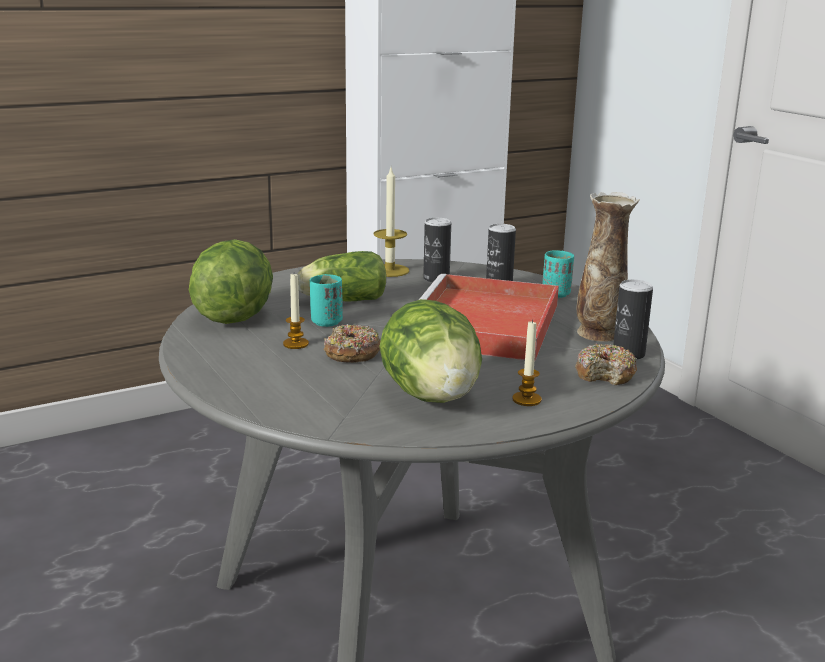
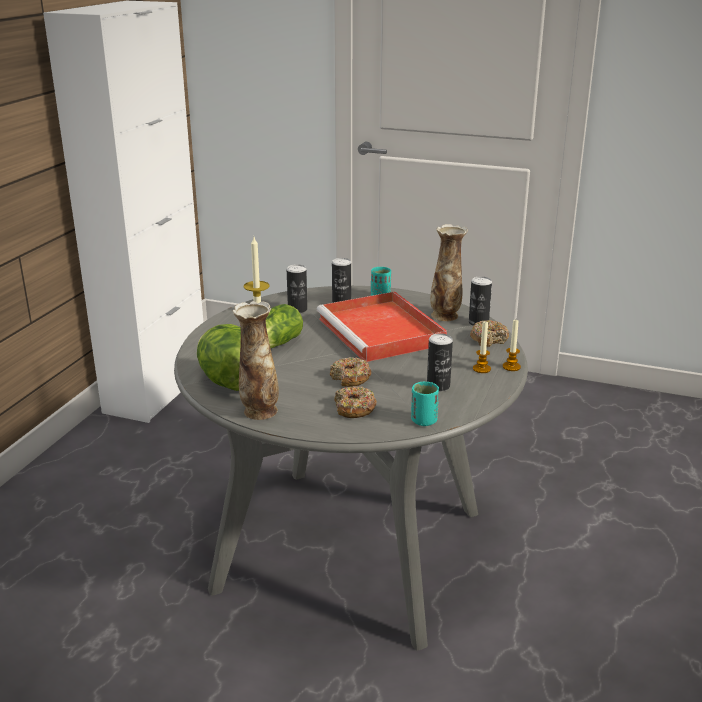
camera: 40 degrees left, 5 degrees up
(202, 348) = (259, 411): none -> vase
(292, 381) = (354, 409): none -> donut
(295, 344) = (308, 385): candle -> candle (511, 367)
(326, 322) = (295, 364): turquoise cup -> turquoise cup (424, 421)
(432, 396) = (438, 386): lettuce -> can

